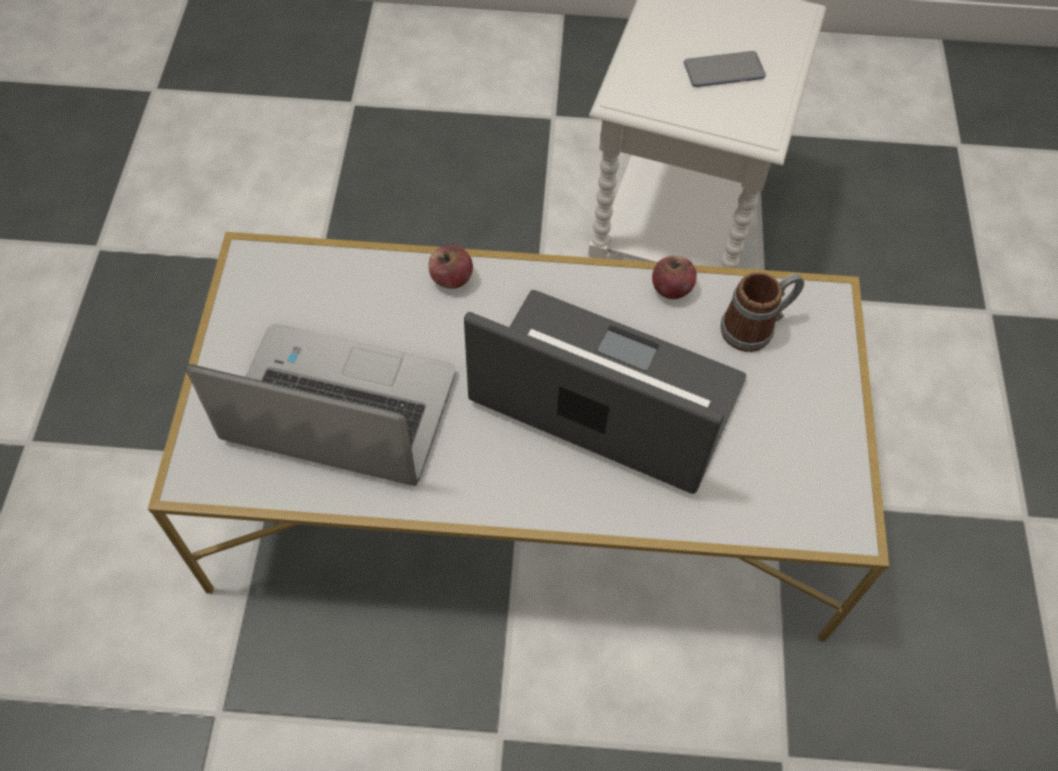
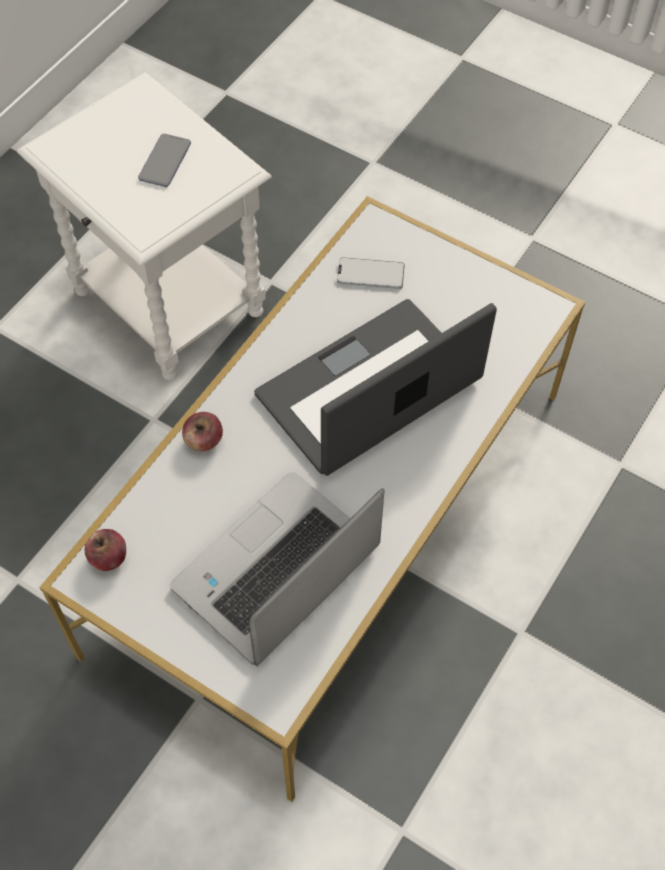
camera: 60 degrees left, 0 degrees up
(671, 288) = (306, 306): apple -> apple (108, 557)
(756, 327) = (370, 274): mug -> phone

